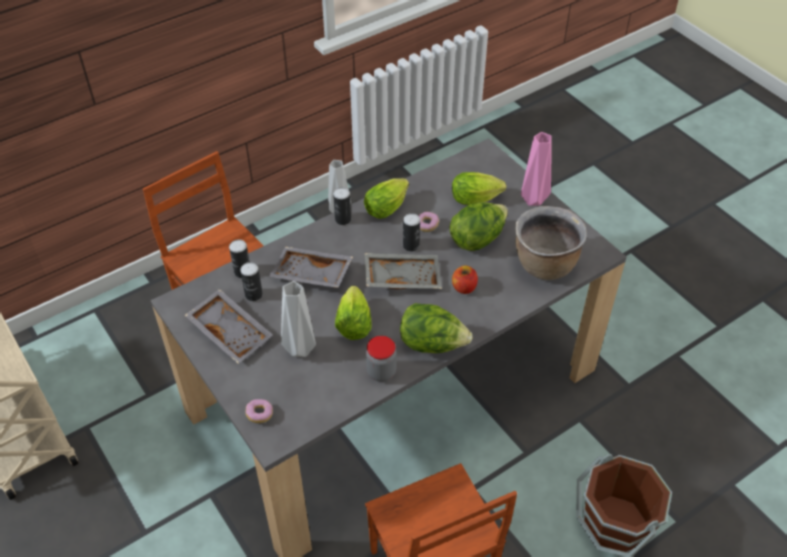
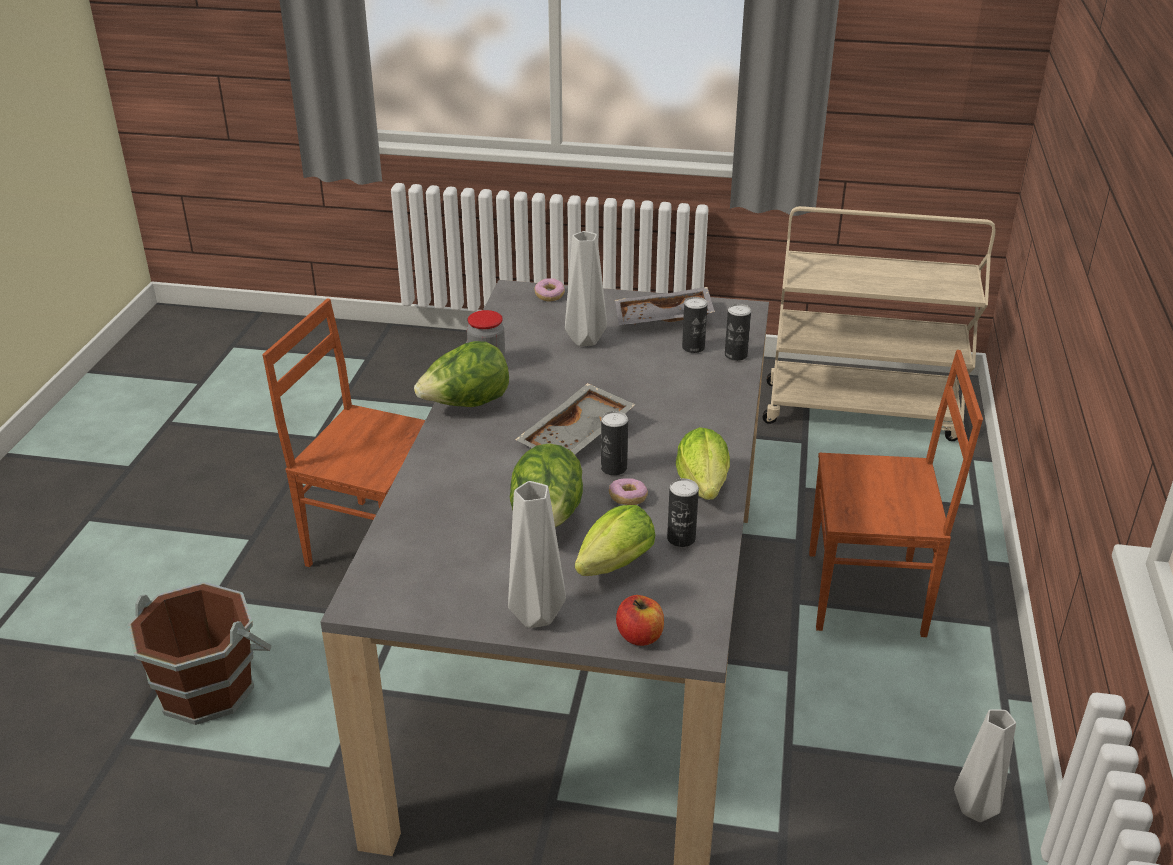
camera: 135 degrees right, 15 degrees down
(311, 275) = (670, 387): grey tray -> none
(343, 219) = (728, 447): can -> can (681, 539)
(353, 322) = (568, 379): lettuce -> none
(464, 287) = (497, 465): apple -> apple (640, 636)
(532, 200) = (537, 614): pink vase -> grey vase
(544, 264) = (427, 542): brown cooking pot -> none

